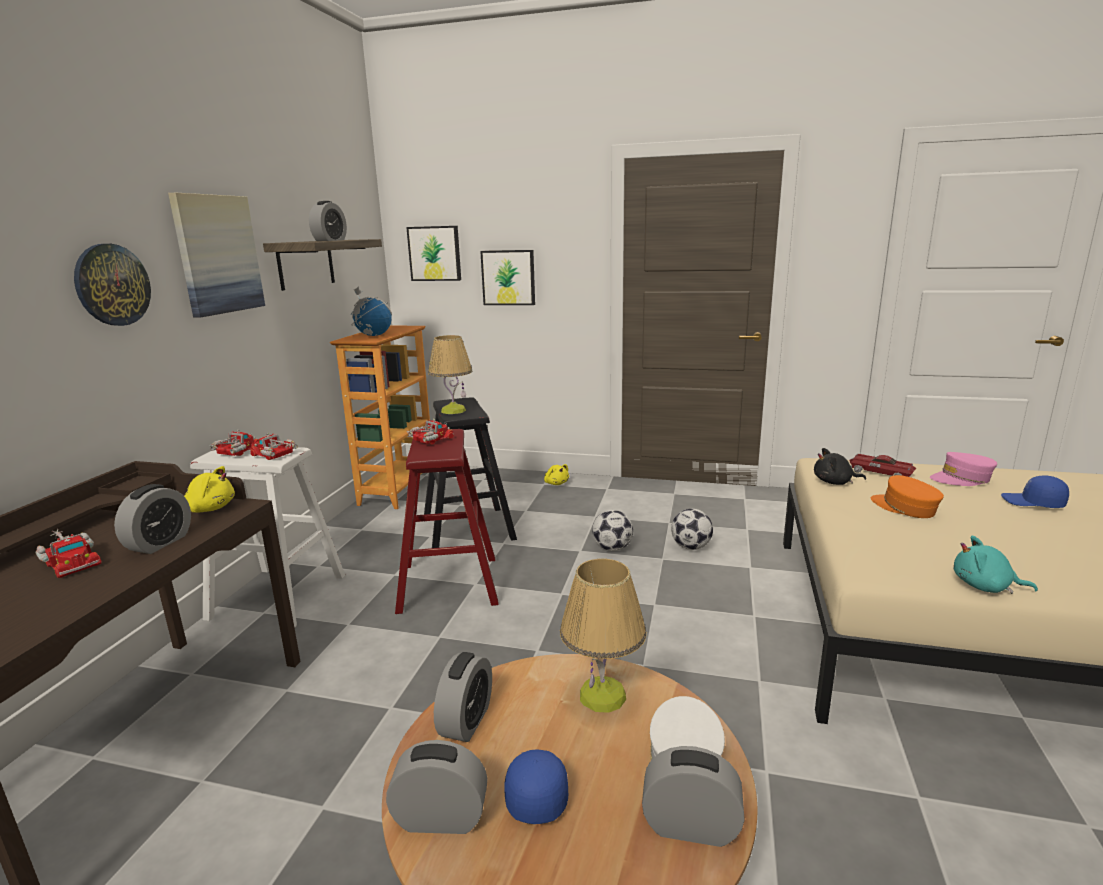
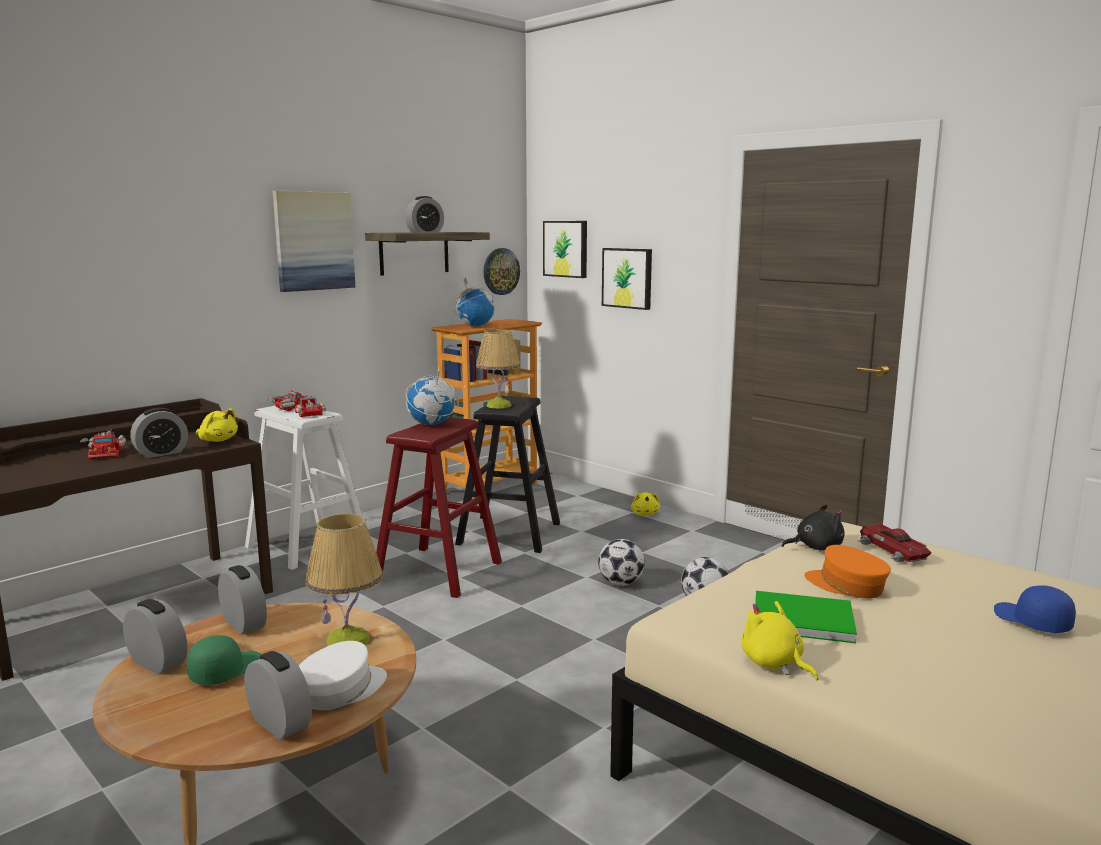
camera: 30 degrees right, 5 degrees down
(112, 285) = (209, 261): wall clock -> wall clock (500, 271)
(428, 441) = (431, 424): toy truck -> globe
(466, 721) = (244, 623): alarm clock -> alarm clock turned 90 degrees counterclockwise
(536, 790) = (225, 671): blue cap -> green cap
(835, 482) = (815, 547): black plush toy -> black plush toy turned 135 degrees clockwise
(904, 507) = (846, 585): orange cap -> orange cap turned 45 degrees counterclockwise
(929, 543) = (799, 618): none -> green book
(961, 479) = (990, 579): pink cap -> none
(985, 587) = (774, 664): turquoise plush toy -> yellow plush toy

